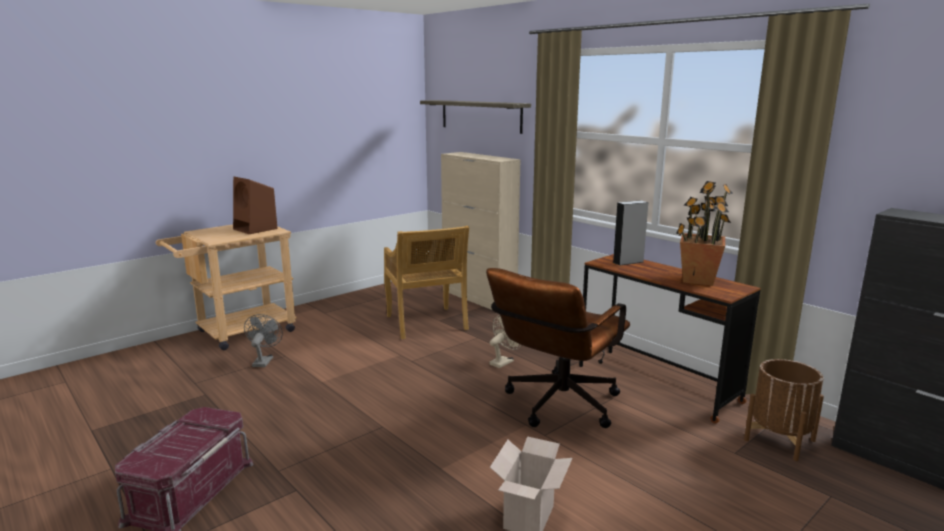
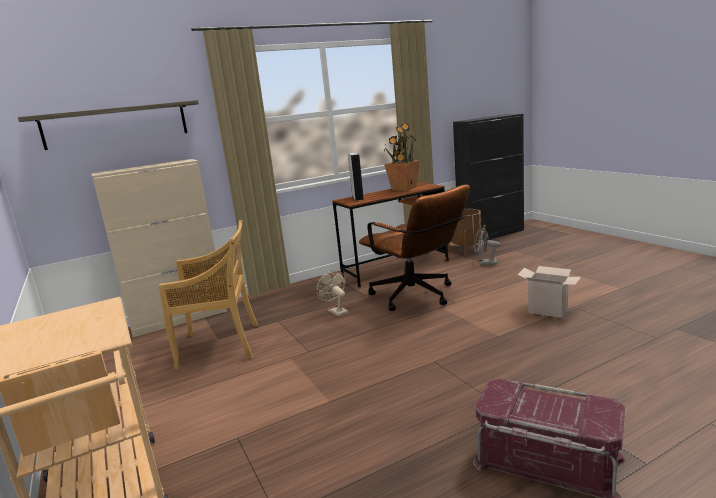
camera: 75 degrees left, 0 degrees up
(256, 229) = (70, 319): brown speaker -> none
(264, 360) = (241, 455): grey fan -> grey fan (485, 263)

